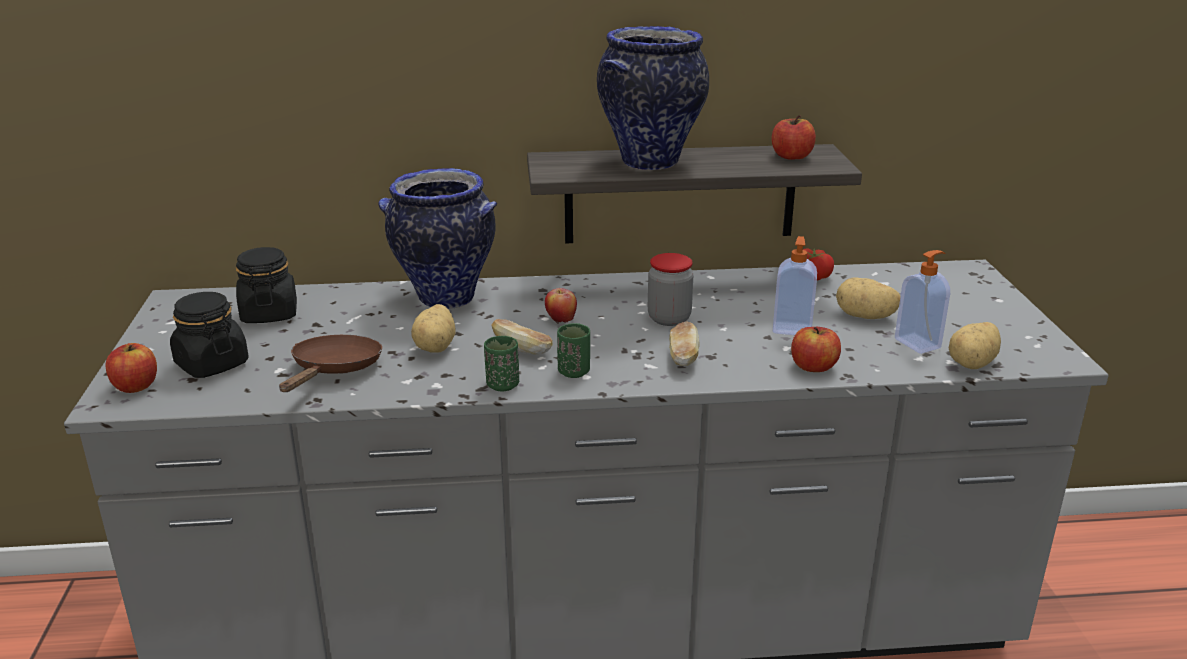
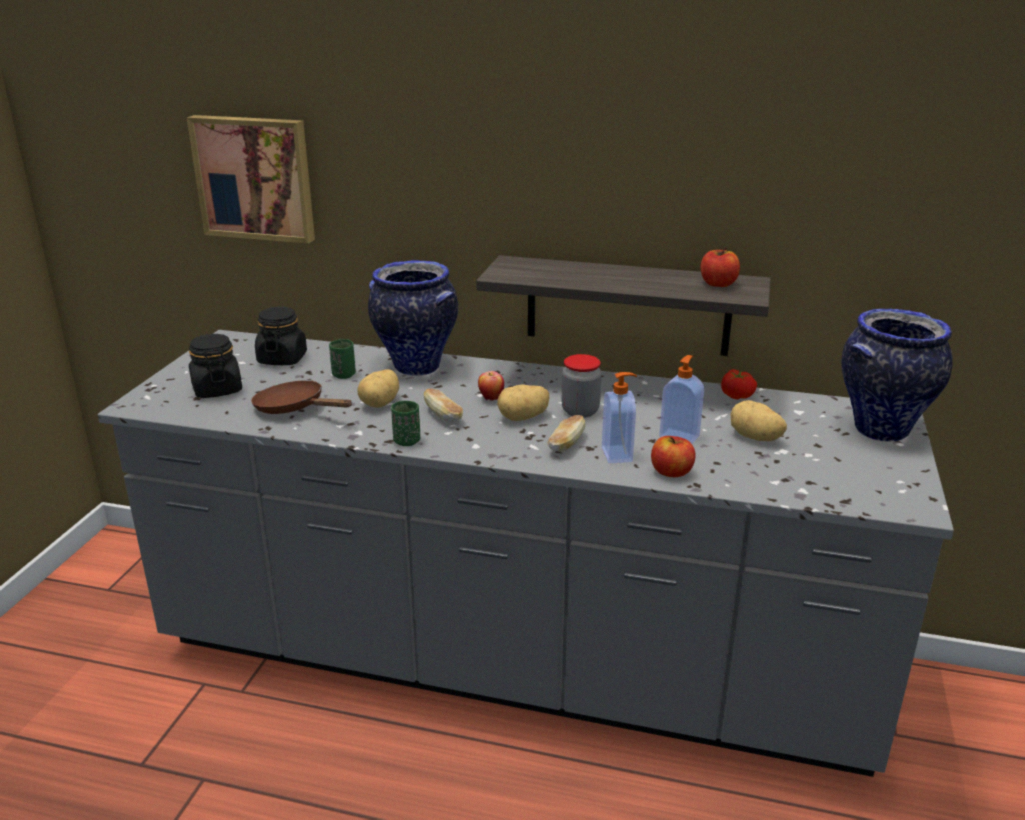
camera: 20 degrees right, 0 degrees up
(135, 386) = (157, 396): apple -> none
(197, 86) = (255, 178): none -> picture
(334, 370) = (295, 408): brown frying pan -> brown frying pan turned 90 degrees counterclockwise
(574, 372) = (469, 441): green cup -> green cup (344, 375)
(651, 161) = (590, 274): vase -> vase (882, 430)
(918, 343) = (785, 469): soap dispenser -> soap dispenser (618, 454)
(973, 364) = (823, 496): potato -> potato (523, 418)

